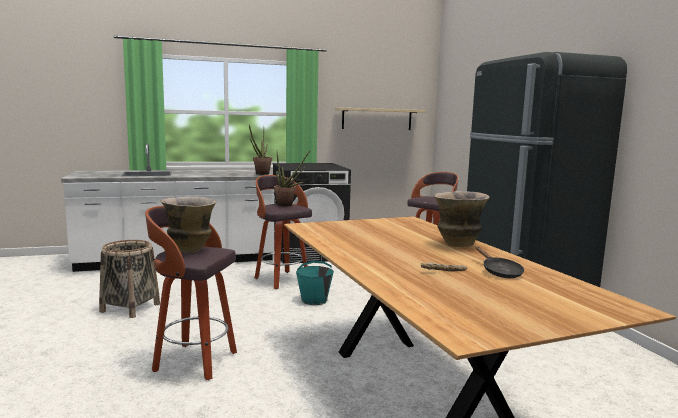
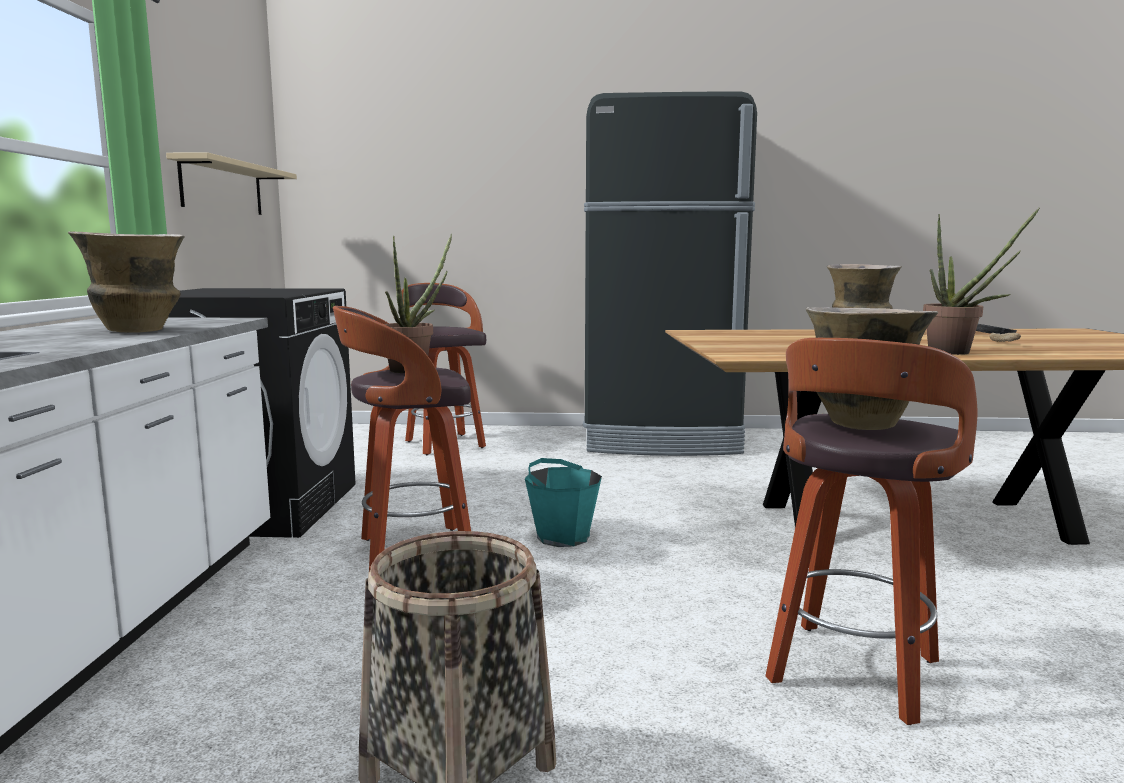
camera: 70 degrees left, 0 degrees up
(223, 174) = (139, 330): none -> vase
(260, 174) = (205, 320): potted plant -> potted plant (958, 353)

